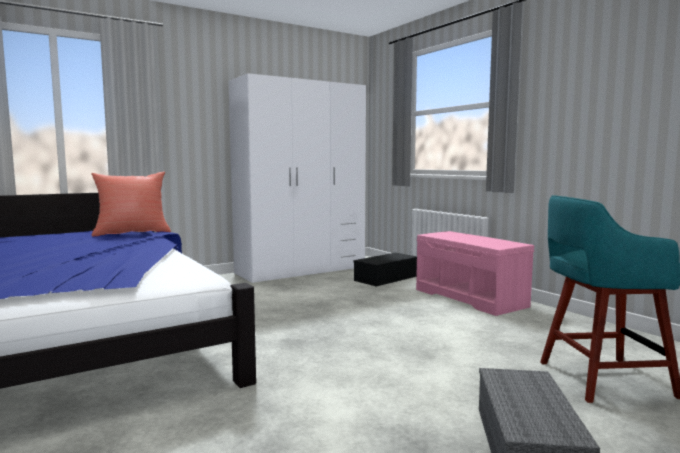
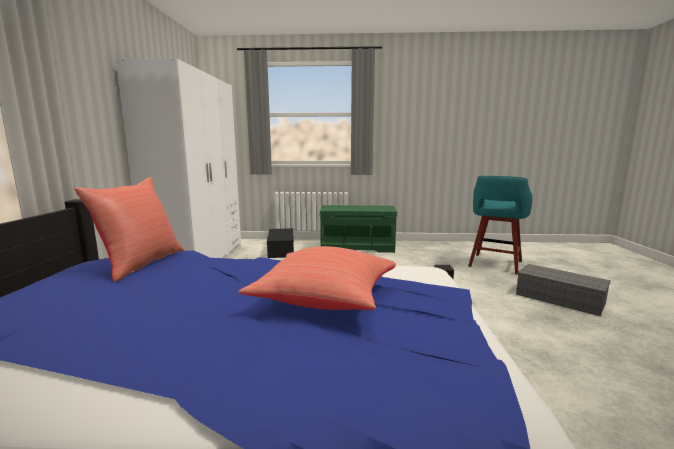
camera: 55 degrees left, 5 degrees up
(79, 264) = (324, 301): none -> red pillow
(471, 298) = (358, 247): pink bench -> green bench

